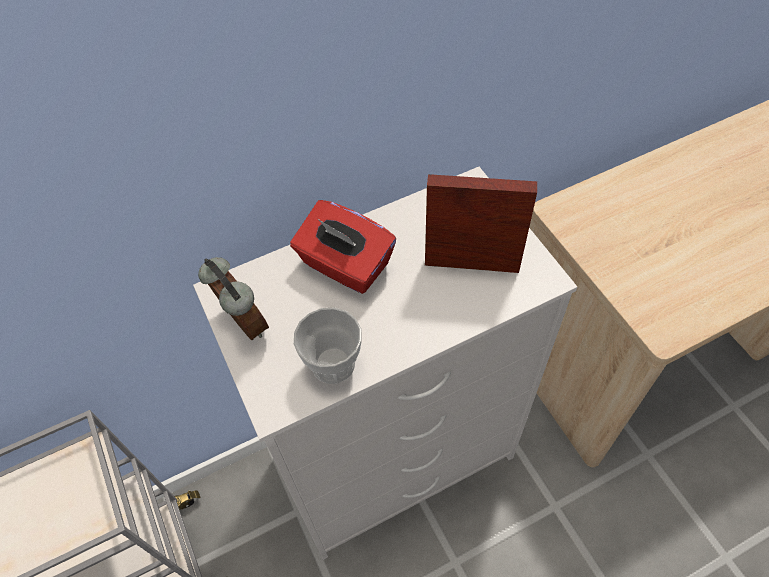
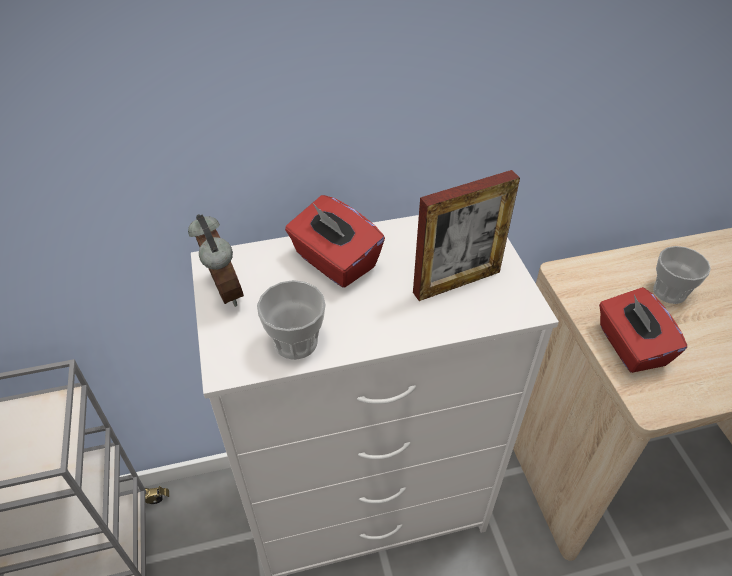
camera: 10 degrees right, 10 degrees down
(471, 264) = (456, 282): picture frame -> picture frame turned 135 degrees clockwise
(633, 277) = (630, 346): none -> red tissue box
(659, 211) = (669, 292): none -> cup

